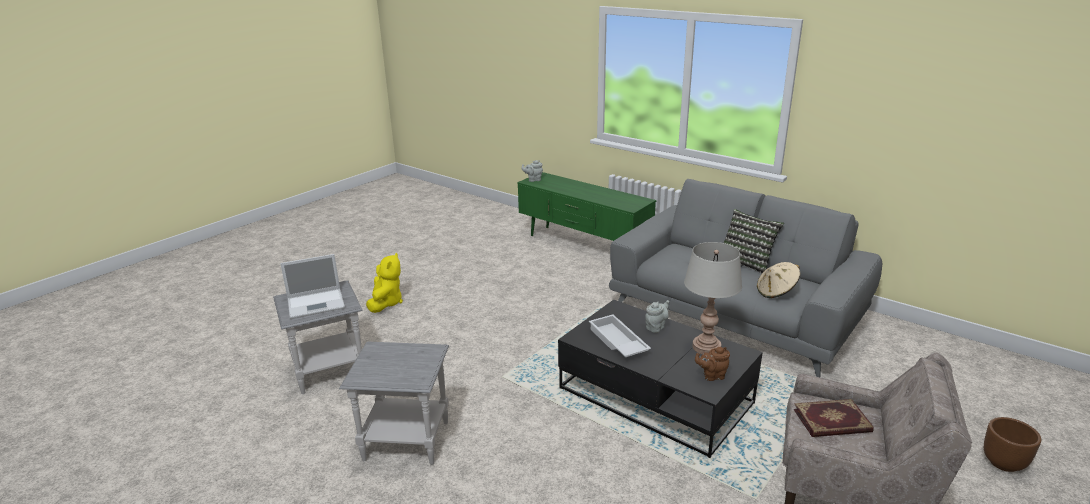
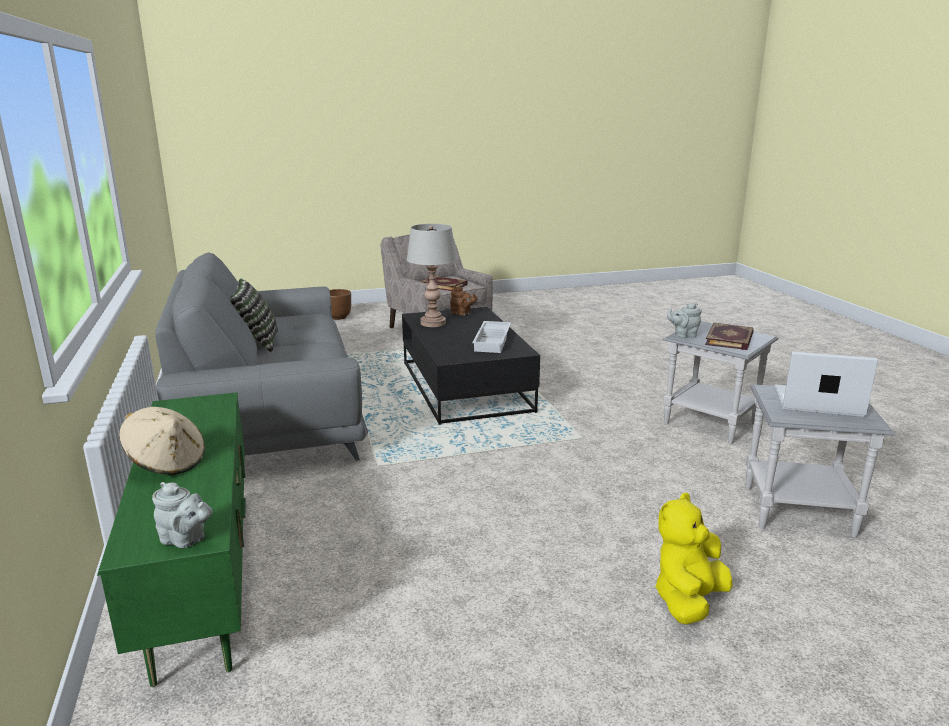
camera: 145 degrees left, 5 degrees down
(386, 361) = (730, 339): none -> book
(656, 327) = (443, 340): grey teapot -> grey teapot (683, 335)
(776, 292) = (306, 321): beige hat -> beige hat (167, 463)

